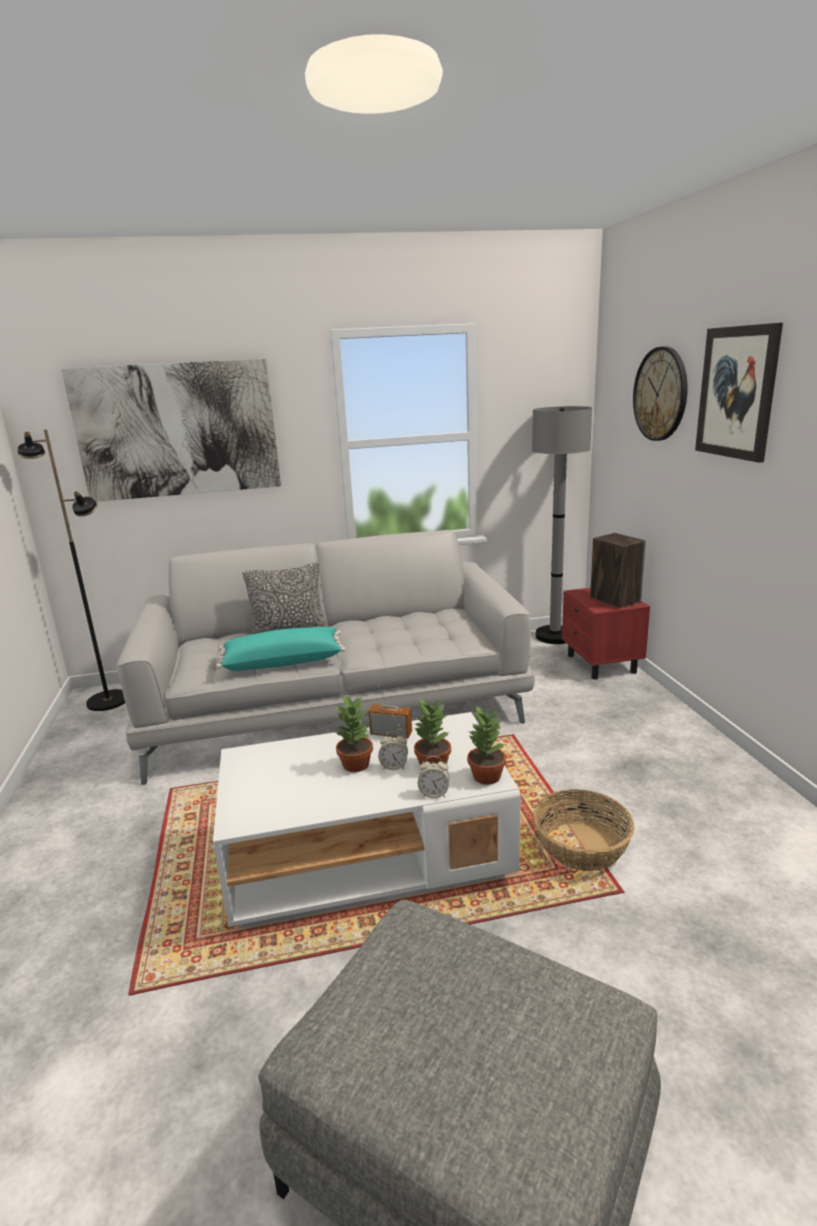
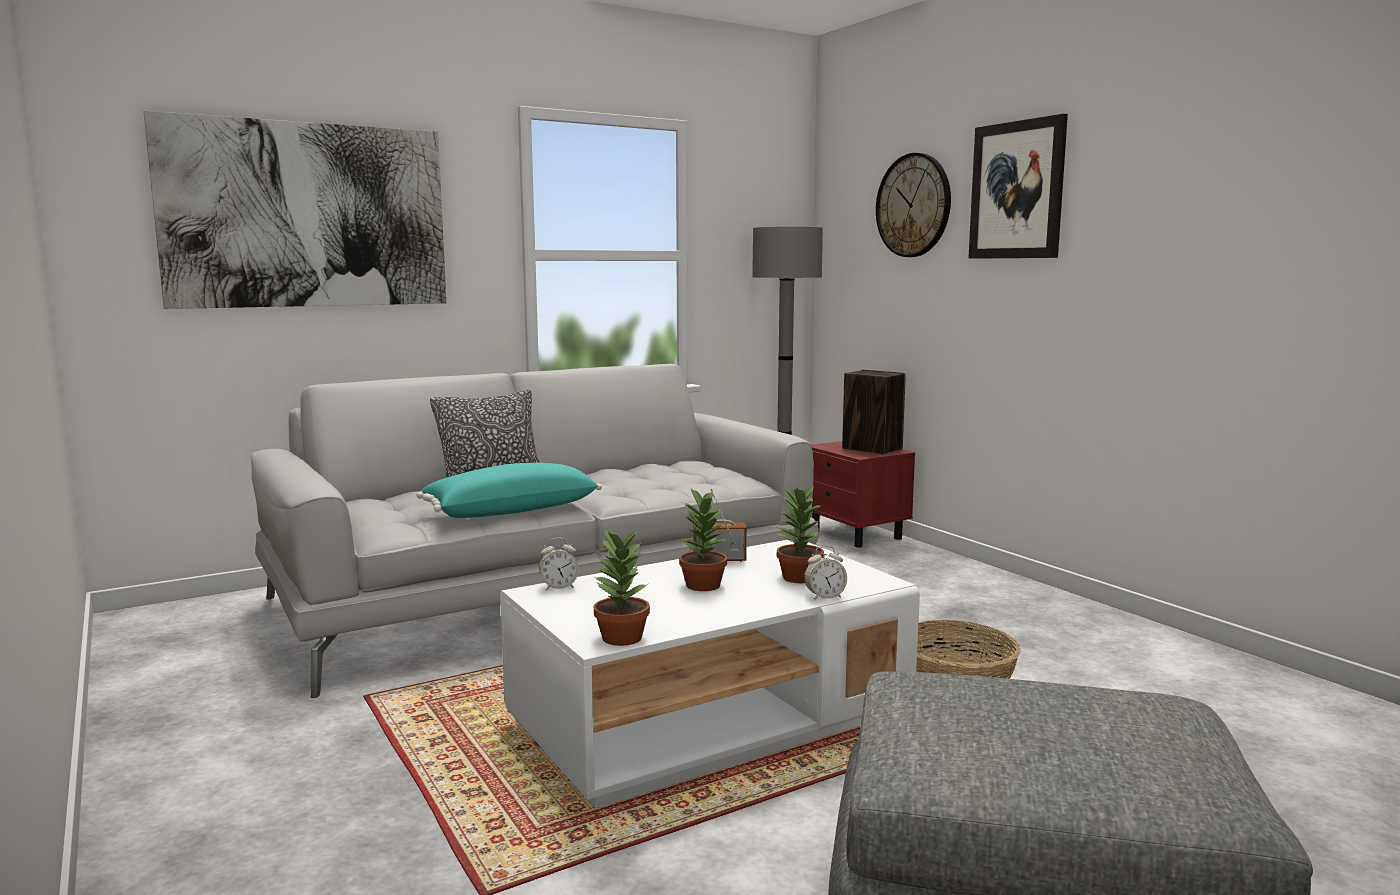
camera: 20 degrees left, 10 degrees down
(108, 701) = (172, 620): black floor lamp -> none
(394, 766) = (752, 582): alarm clock -> alarm clock (559, 587)
(486, 776) = (869, 579): potted plant -> potted plant (620, 638)

